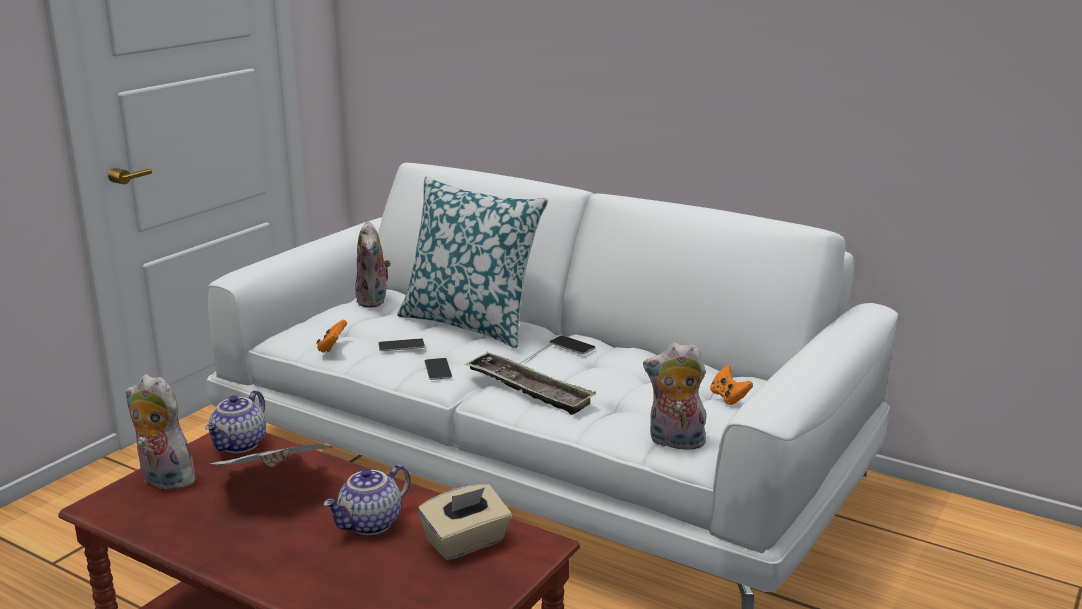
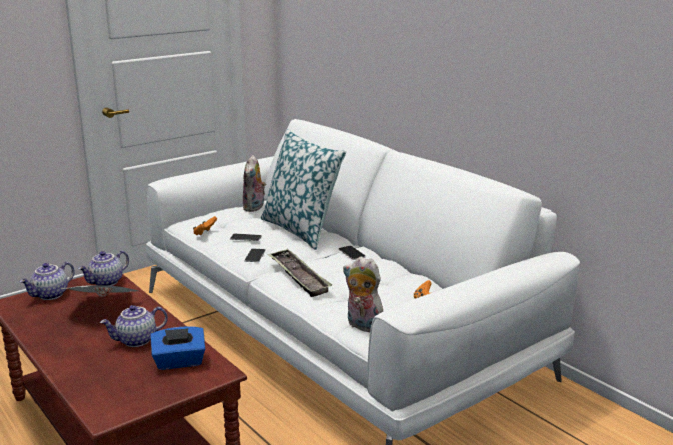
camera: 20 degrees right, 0 degrees up
(163, 480) = (50, 295): plush toy -> teapot
(466, 543) = (179, 362): beige tissue box -> blue tissue box

